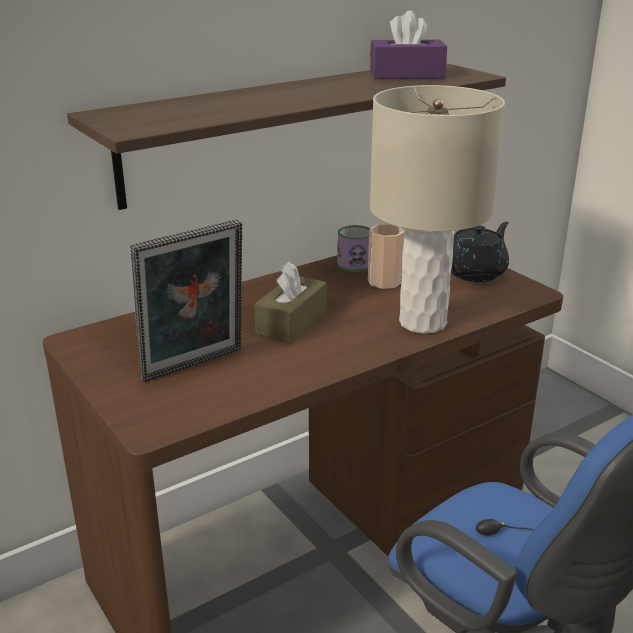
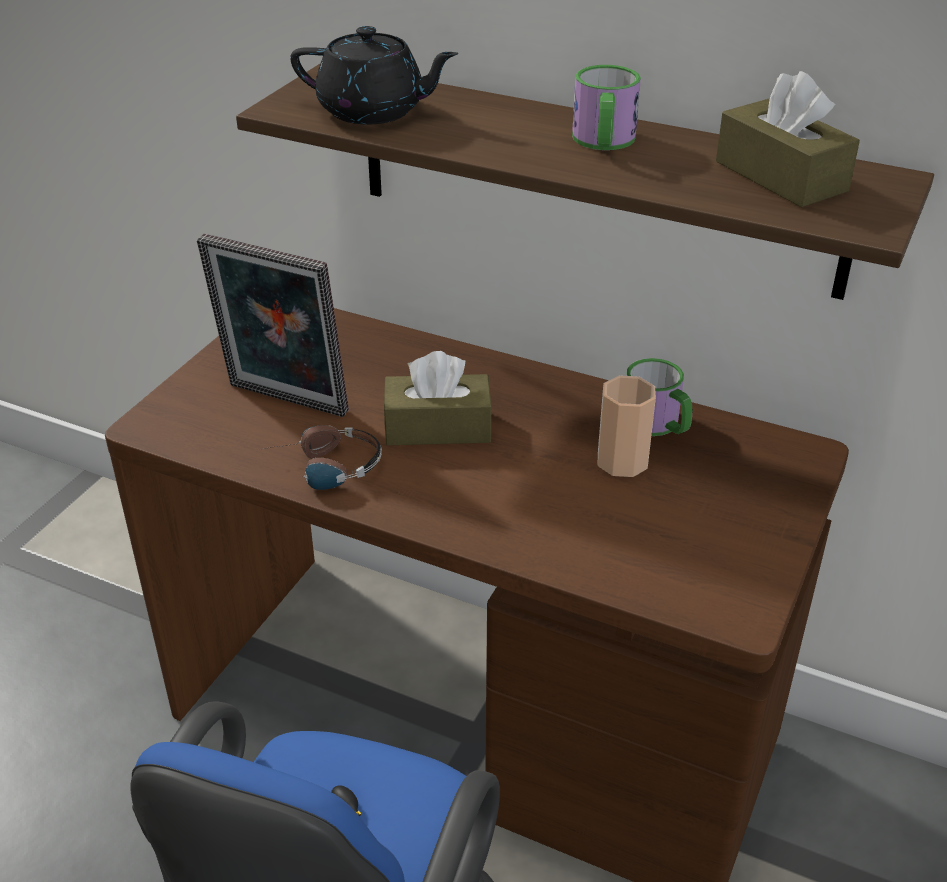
camera: 60 degrees right, 10 degrees up
(292, 370) = (323, 470): none -> headphones
(317, 88) = (603, 142): none -> mug
(406, 75) = (780, 176): purple tissue box -> brown tissue box
(422, 322) = (532, 532): beige table lamp -> none
(476, 273) = (746, 537): black teapot -> black teapot (373, 111)

